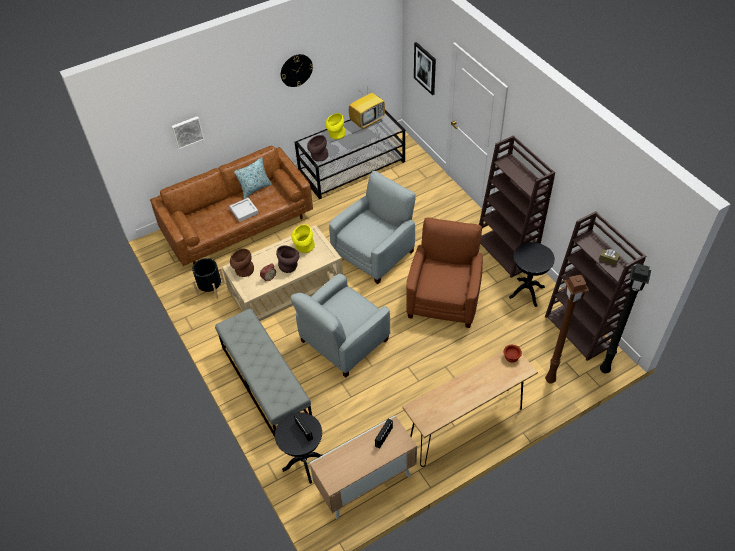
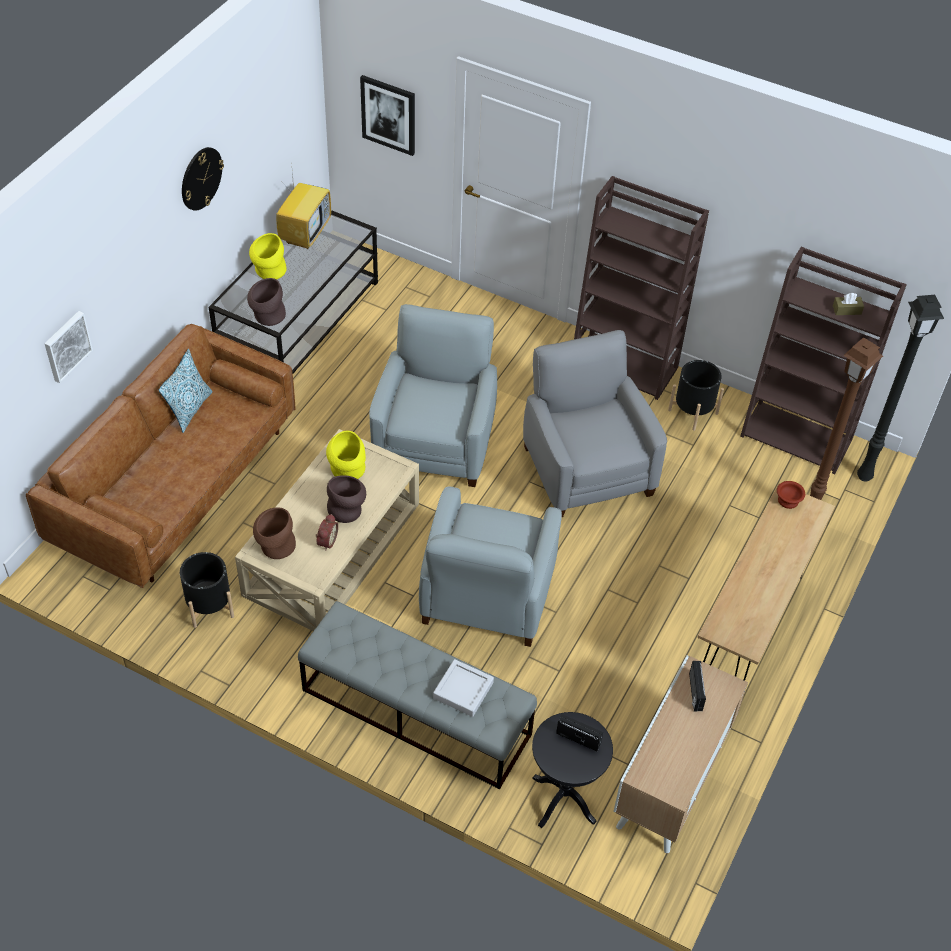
camera: 35 degrees left, 0 degrees up
(244, 211) = (200, 453): grey tray -> grey tray (463, 690)
(444, 298) = (587, 468): brown armchair -> grey armchair
(527, 292) = (693, 412): black side table -> black planter

